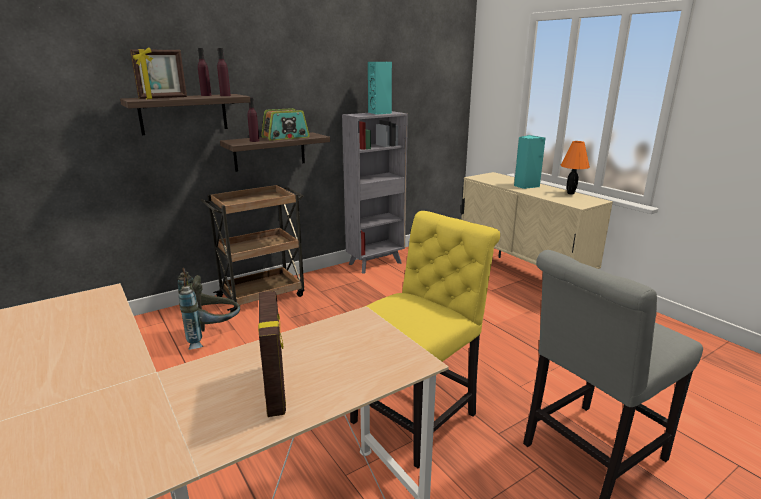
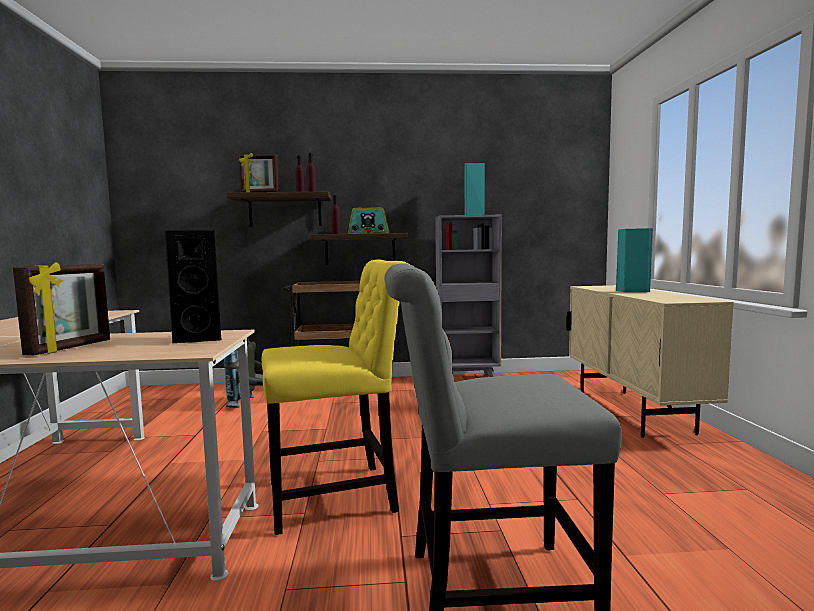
camera: 30 degrees right, 15 degrees down
(360, 336) = (200, 338): none -> black speaker
(570, 193) = (682, 296): orange table lamp -> none

